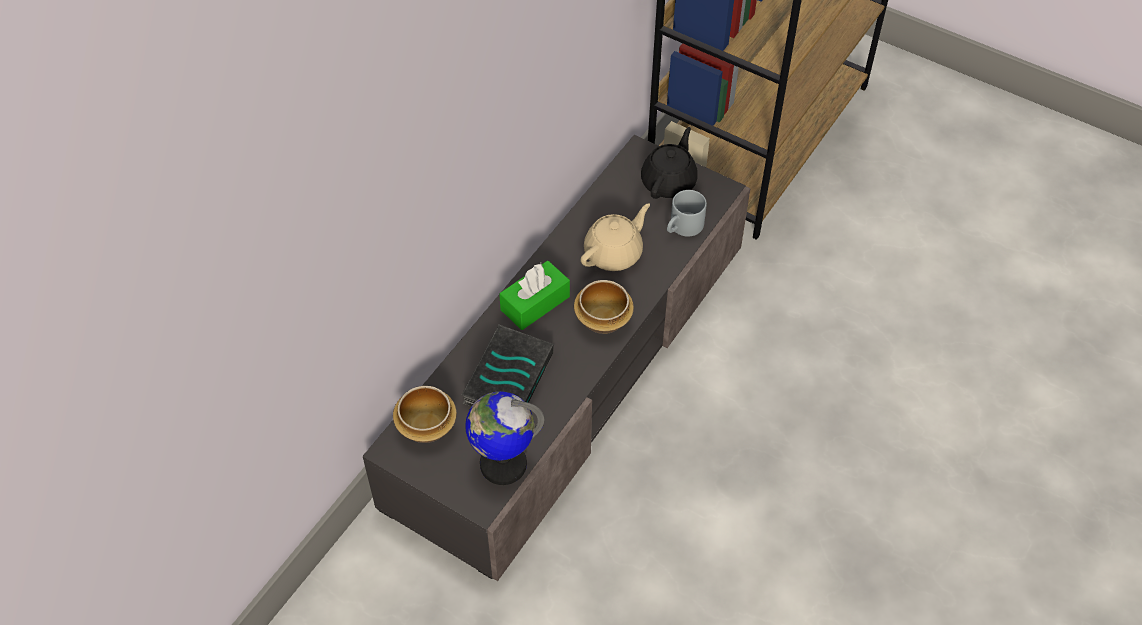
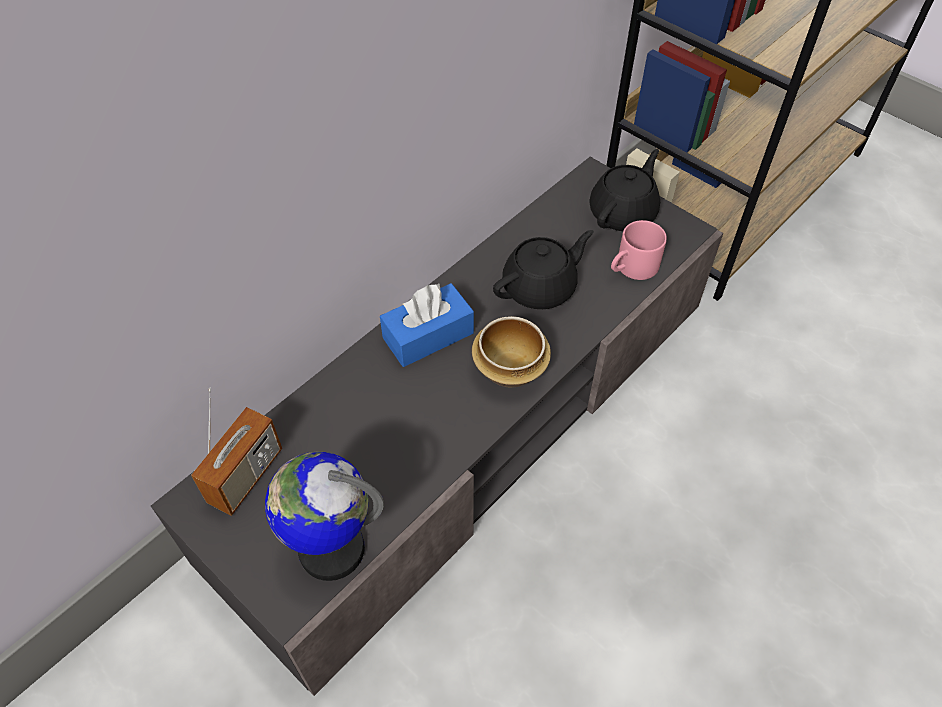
camera: 10 degrees right, 0 degrees up
(426, 425) = (246, 476): bowl -> radio
(507, 376) = (369, 425): book -> none
(535, 303) = (428, 335): green tissue box -> blue tissue box
(614, 253) = (540, 288): beige teapot -> black teapot
(683, 227) = (632, 268): grey mug -> pink mug

